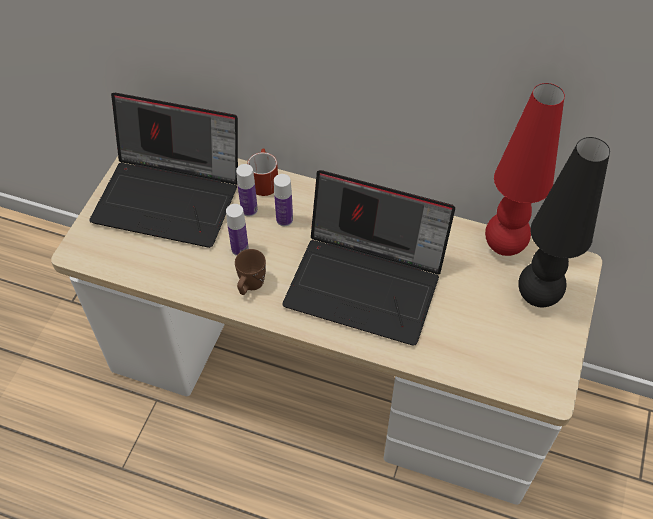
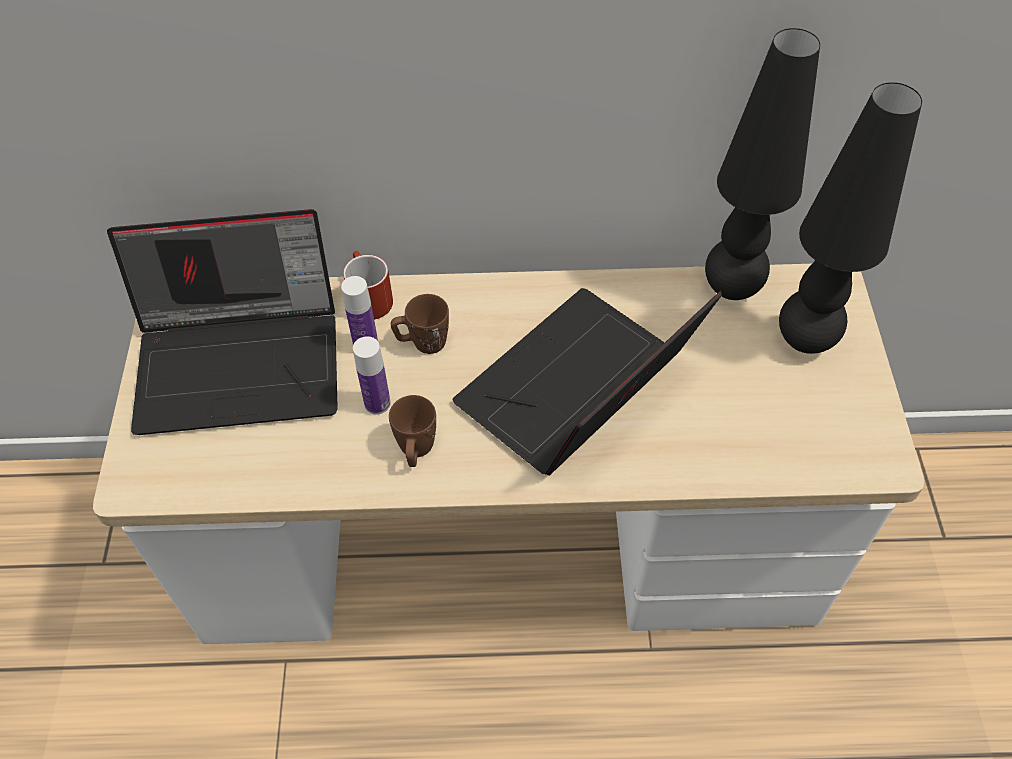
camera: 20 degrees left, 0 degrees up
(284, 219) = (422, 342): bottle -> brown mug
(367, 282) = (578, 393): laptop -> laptop turned 135 degrees clockwise
(504, 246) = (732, 288): red table lamp -> black table lamp

